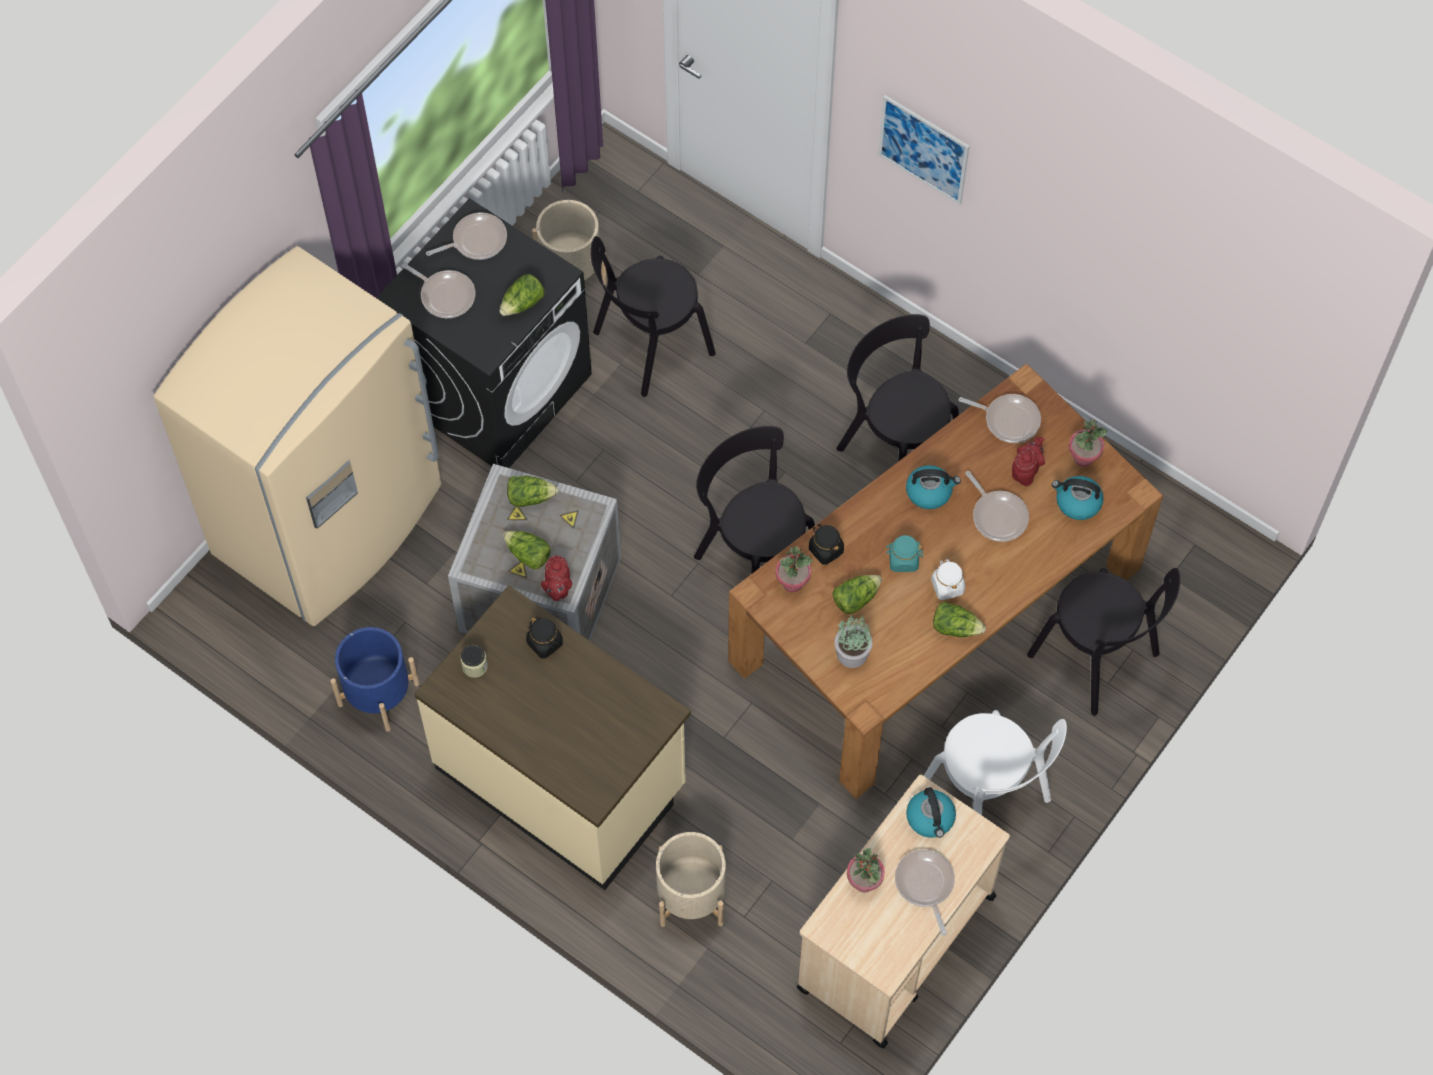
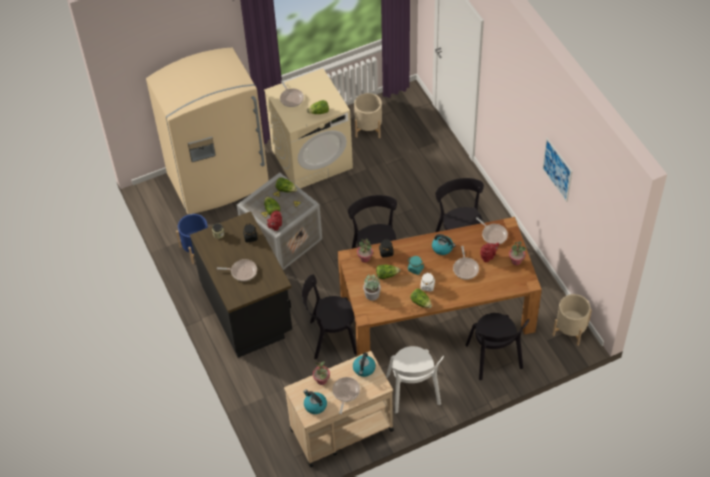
camera: 30 degrees right, 10 degrees down
(476, 240) = (315, 83): frying pan -> frying pan (242, 271)
(496, 388) = (312, 158): black washing machine -> beige washing machine
(562, 776) = (248, 309): beige counter -> black counter
(649, 346) = (382, 167): black chair -> black chair (330, 337)
(691, 896) = (270, 375): beige planter -> beige planter (570, 330)
(923, 149) = (503, 106): picture -> picture (557, 169)
(1077, 502) = (502, 277): kettle -> kettle (315, 405)

